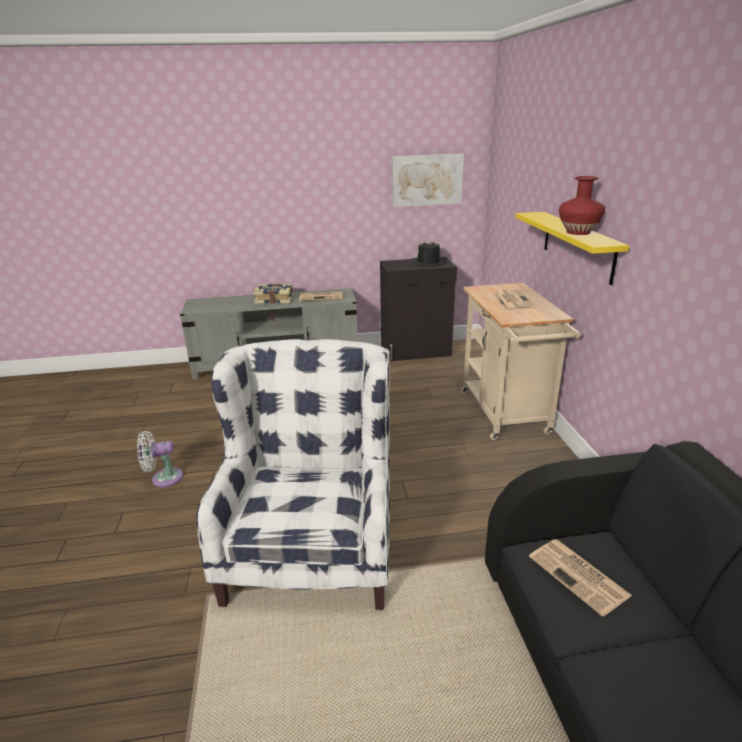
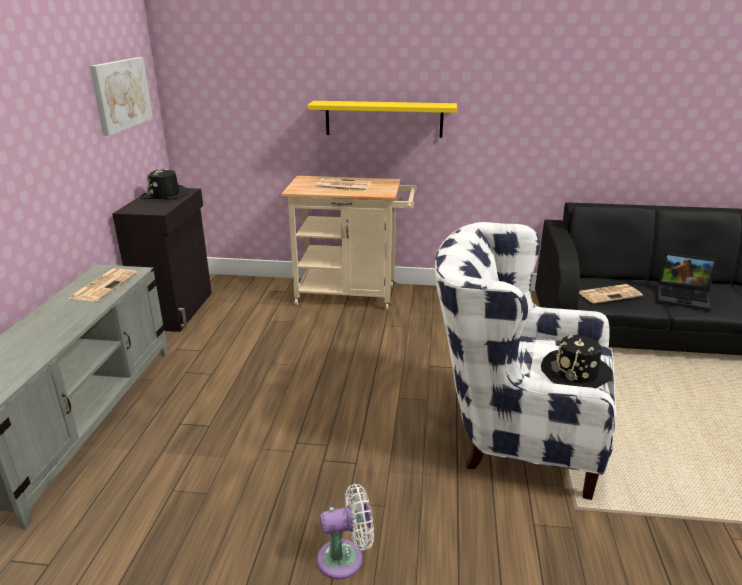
camera: 75 degrees left, 0 degrees up
(164, 478) = (345, 558): white fan -> white fan turned 105 degrees counterclockwise
(274, 299) = (58, 319): book -> none
(283, 510) = (576, 372): none -> black hat
(578, 232) = (408, 104): red vase -> none
(648, 682) = (684, 297): none -> laptop

